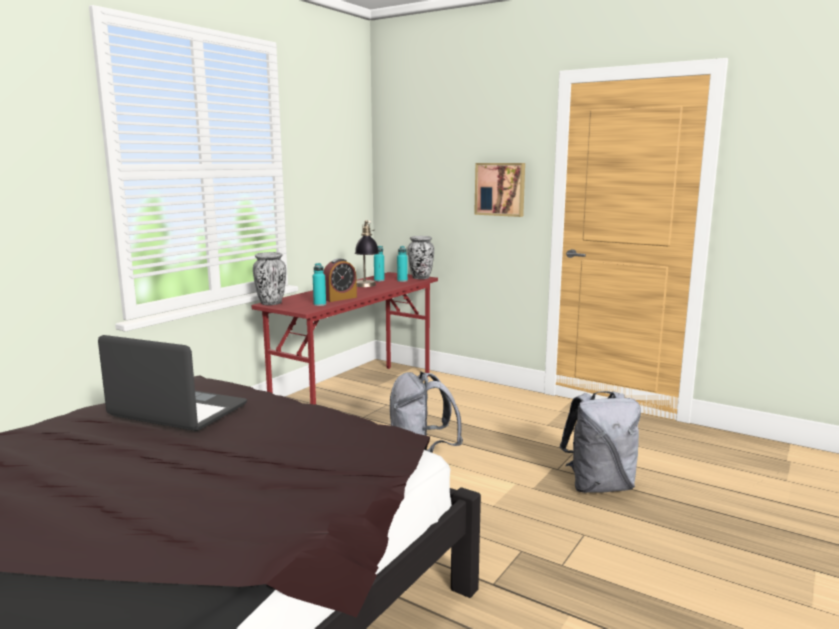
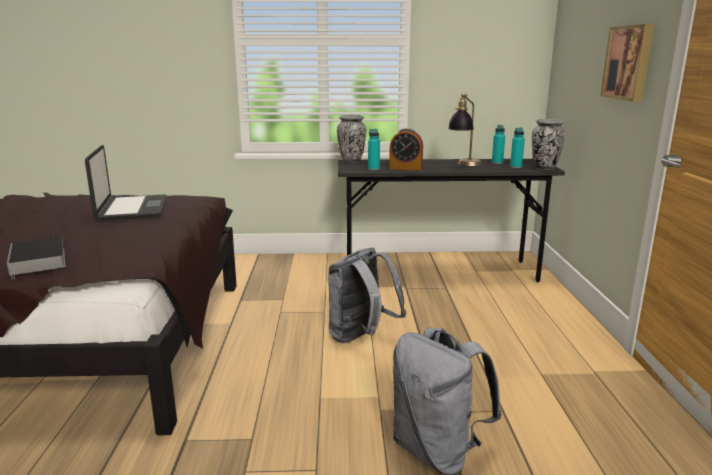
camera: 55 degrees right, 5 degrees up
(316, 474) = (39, 261): none -> book
(356, 396) = (440, 272): red desk -> grey desk

